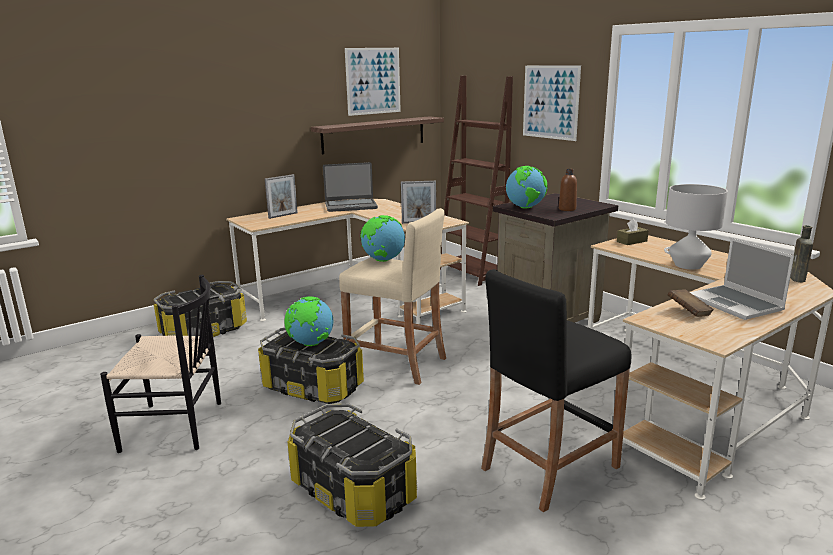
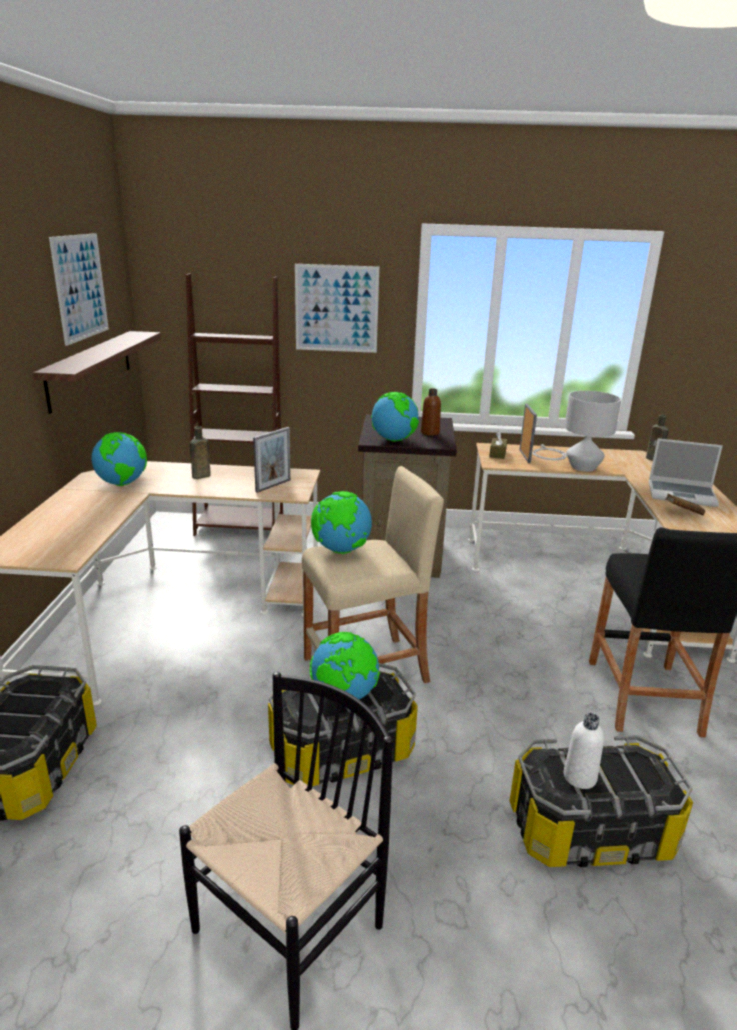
camera: 50 degrees left, 5 degrees up
(283, 215) = (59, 528): picture frame -> picture frame (524, 456)
(334, 430) = (579, 777): none -> white bottle
(351, 206) = (122, 484): laptop -> globe
(394, 211) = (200, 476): none -> brown bottle

